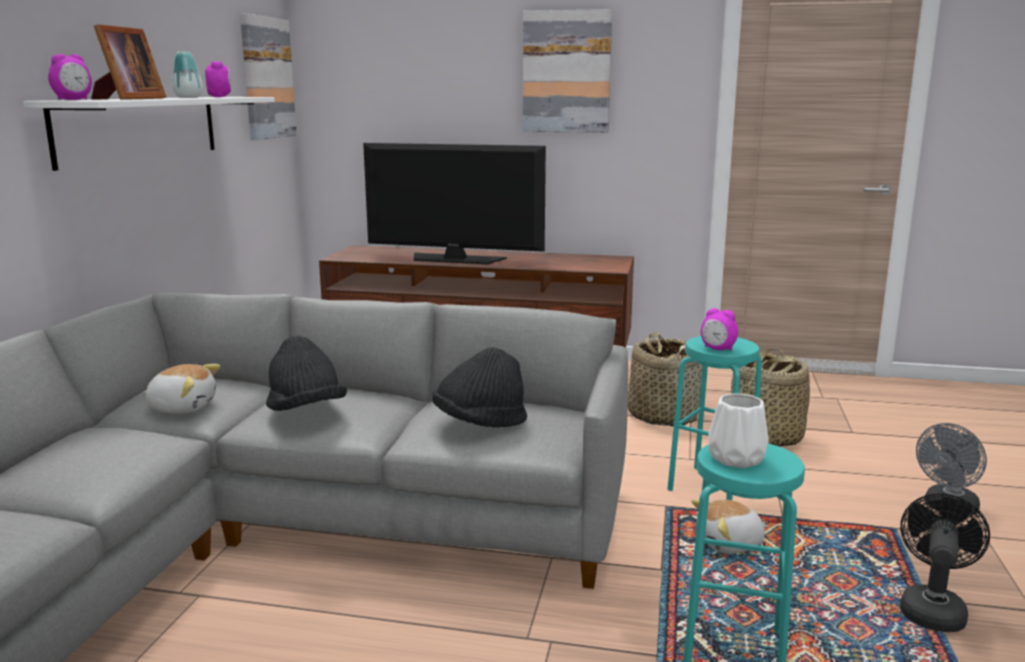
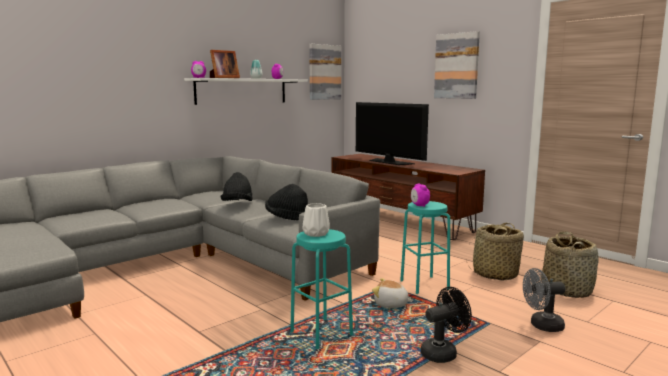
camera: 35 degrees right, 5 degrees down
(183, 407) = (207, 197): plush toy -> none
(662, 415) = (455, 255): basket -> basket (567, 289)

